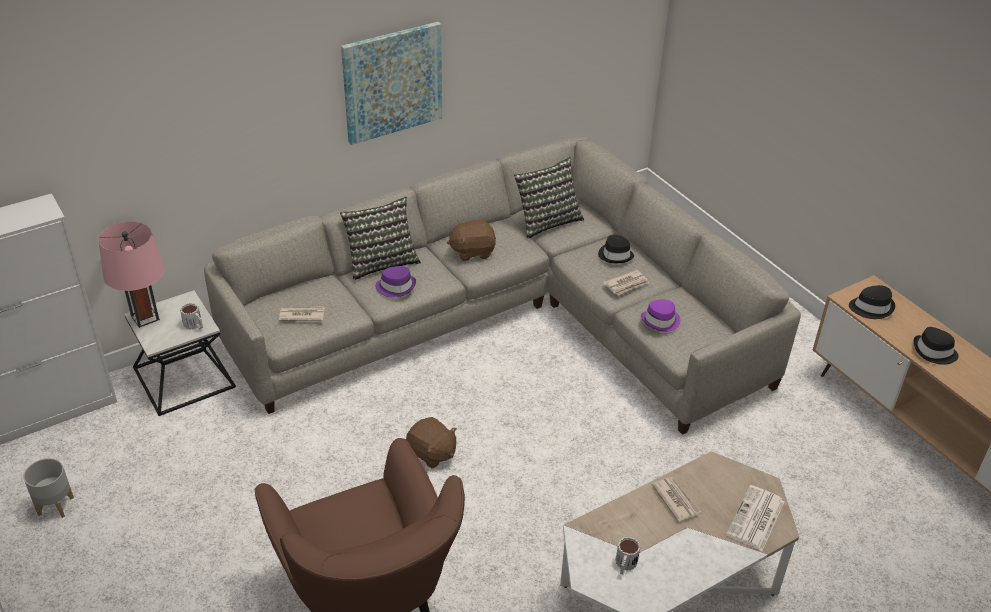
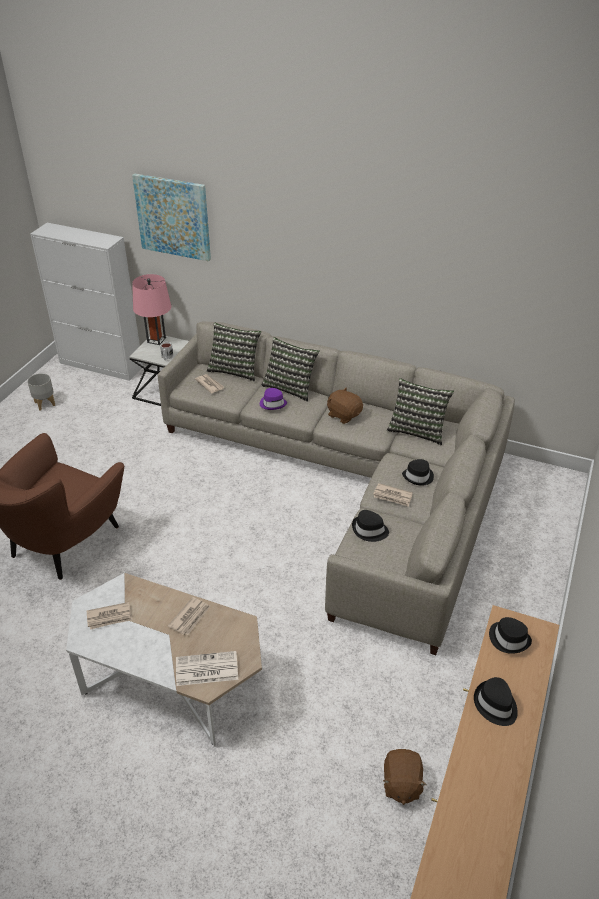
camera: 55 degrees right, 0 degrees up
(297, 285) = (235, 370): none -> pillow
(392, 82) = (349, 267): picture -> picture (173, 217)
(432, 453) = (196, 509): brown plush toy -> brown plush toy (401, 784)
(625, 565) = (110, 617): mug -> newspaper
(661, 321) = (369, 530): purple hat -> black hat

